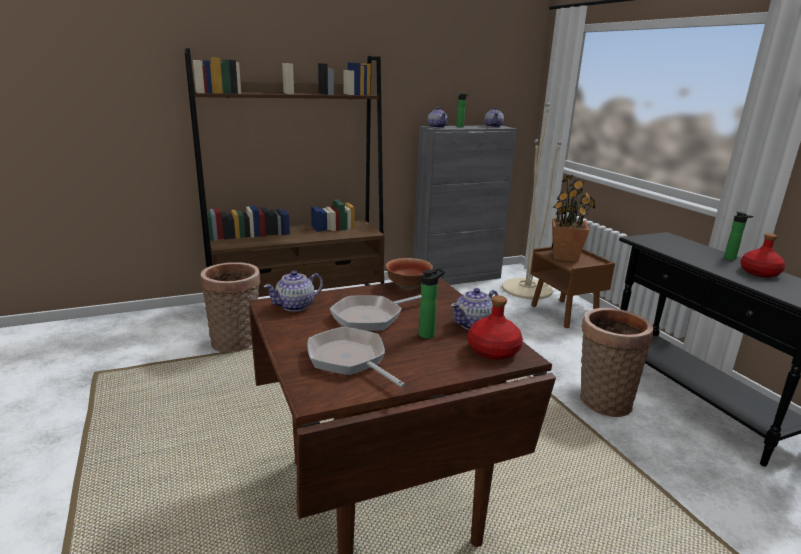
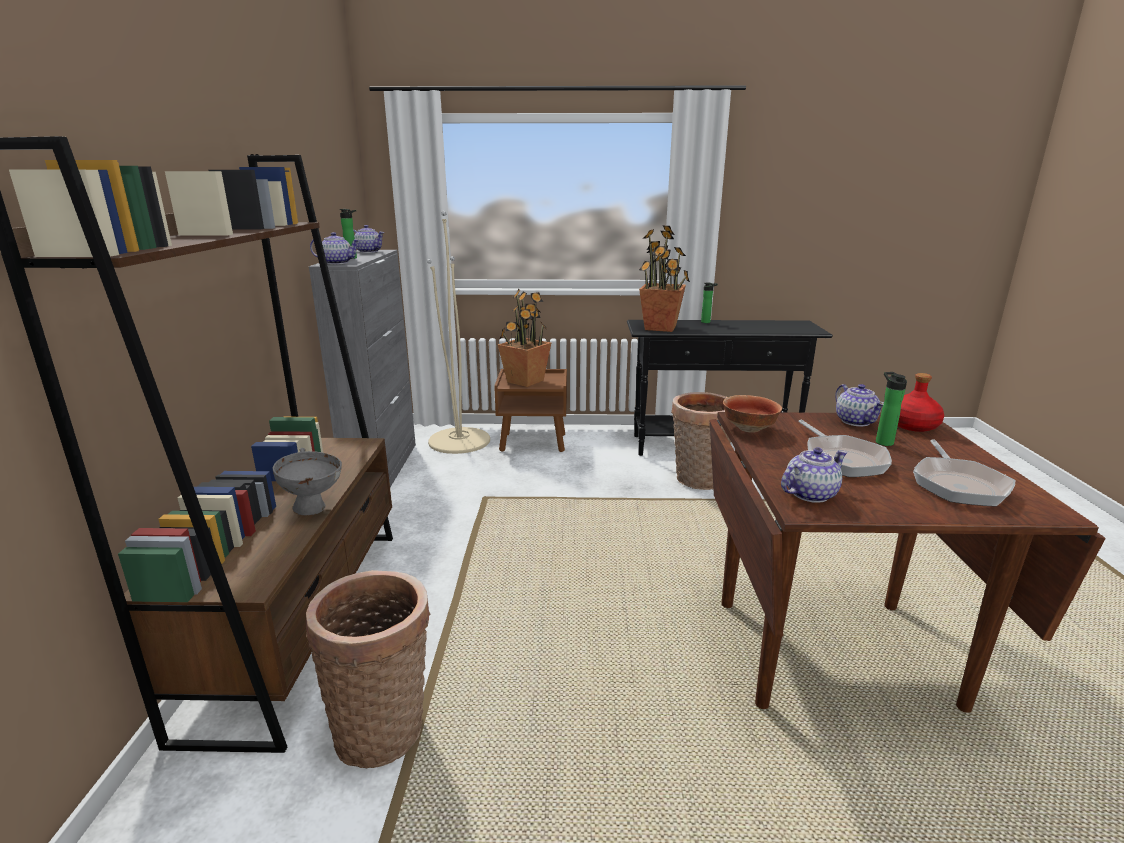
camera: 65 degrees left, 0 degrees up
(292, 240) = (314, 508): none -> grey bowl
(295, 306) = (809, 494): teapot -> teapot turned 105 degrees counterclockwise
(350, 360) = (957, 484): frying pan -> frying pan turned 60 degrees counterclockwise
(660, 244) = (660, 328): none -> potted plant
(759, 273) = (740, 324): red bottle -> none

